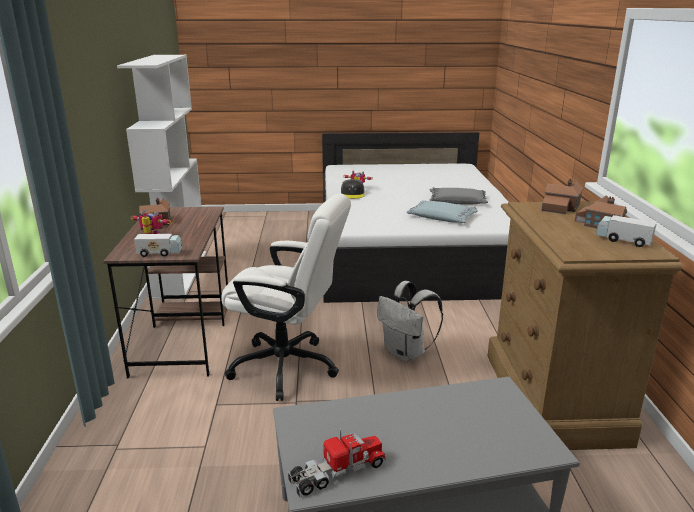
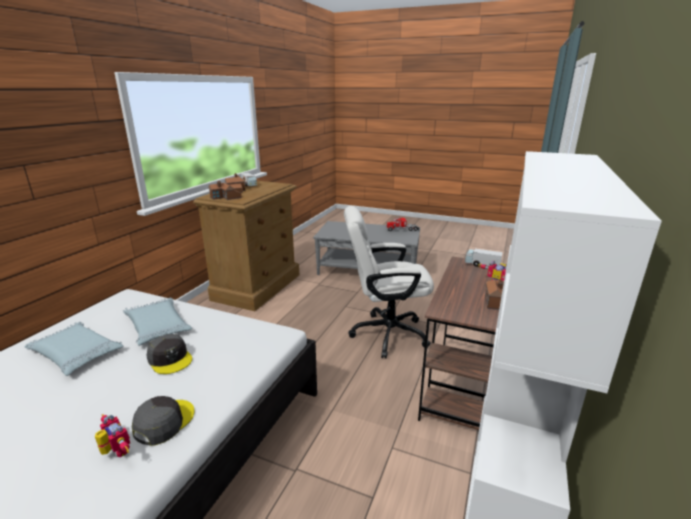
camera: 155 degrees left, 0 degrees up
(289, 368) = (385, 335): white office chair -> white office chair turned 45 degrees counterclockwise
(394, 206) = (170, 359): none -> grey cap
(406, 353) = (299, 325): white backpack -> none
(457, 200) = (76, 352): grey pillow -> blue pillow

